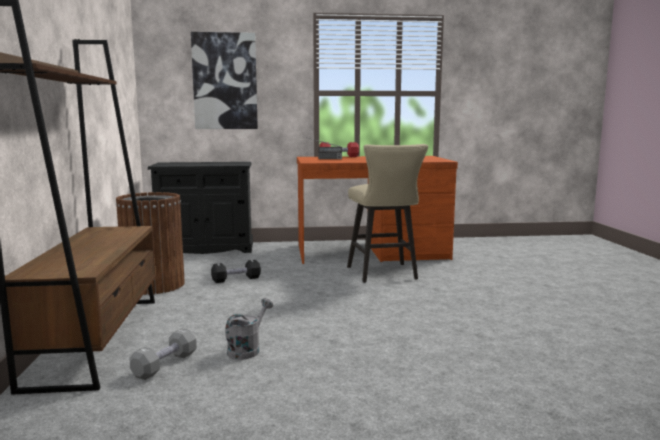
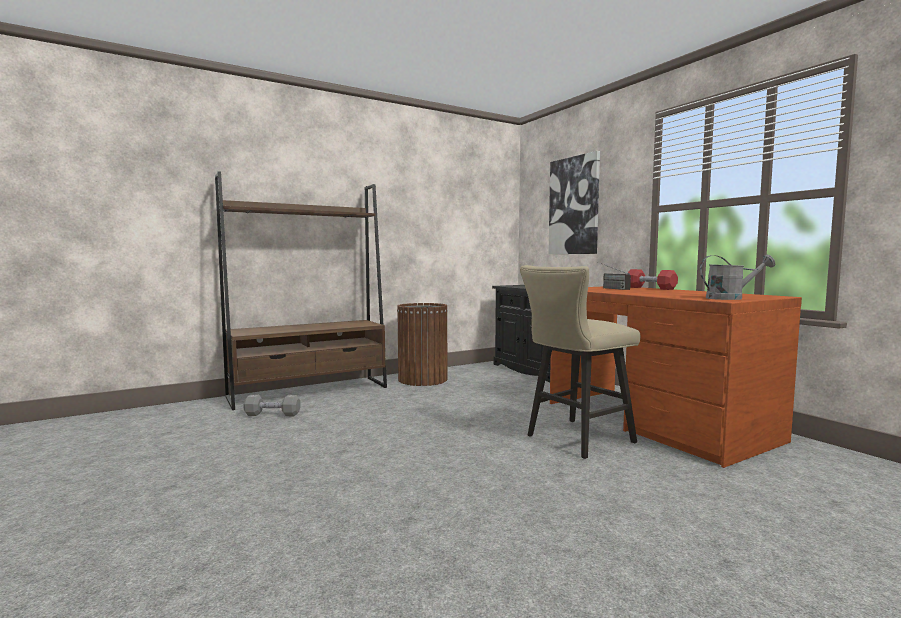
camera: 65 degrees right, 5 degrees down
(236, 279) = (467, 394): black dumbbell -> none
(247, 349) = (309, 428): grey watering can -> grey watering can (730, 298)

